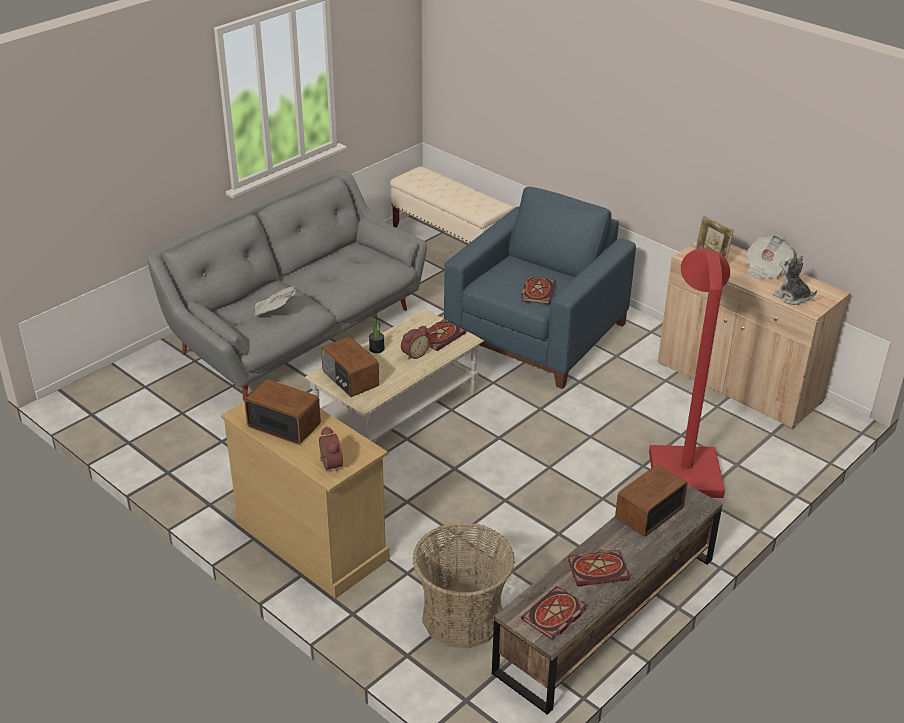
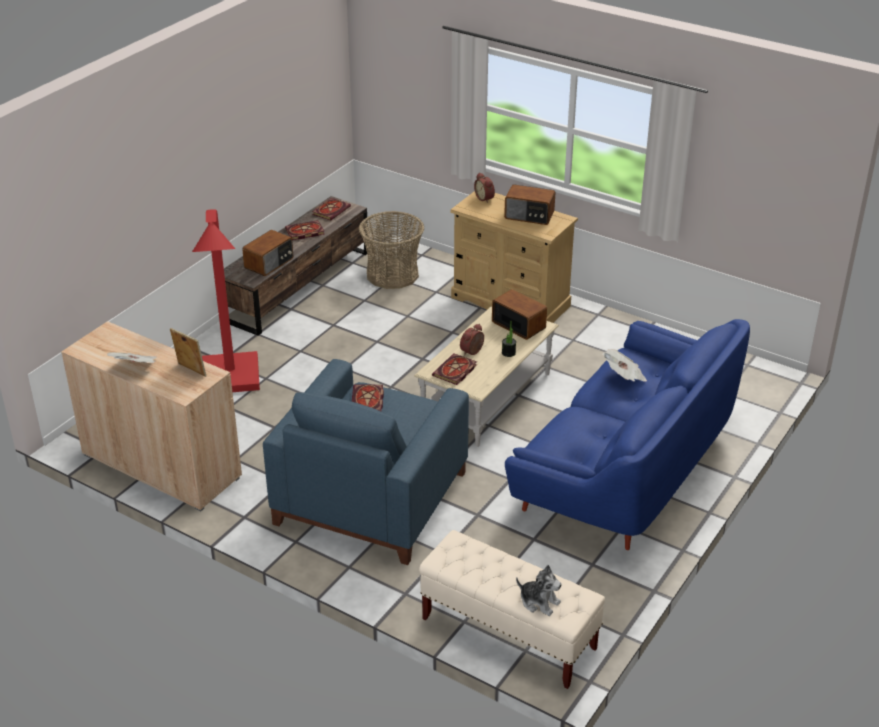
camera: 170 degrees right, 0 degrees up
(298, 332) = (624, 466): grey sofa -> blue sofa
(792, 297) = (121, 340): plush toy -> plush toy (539, 602)

